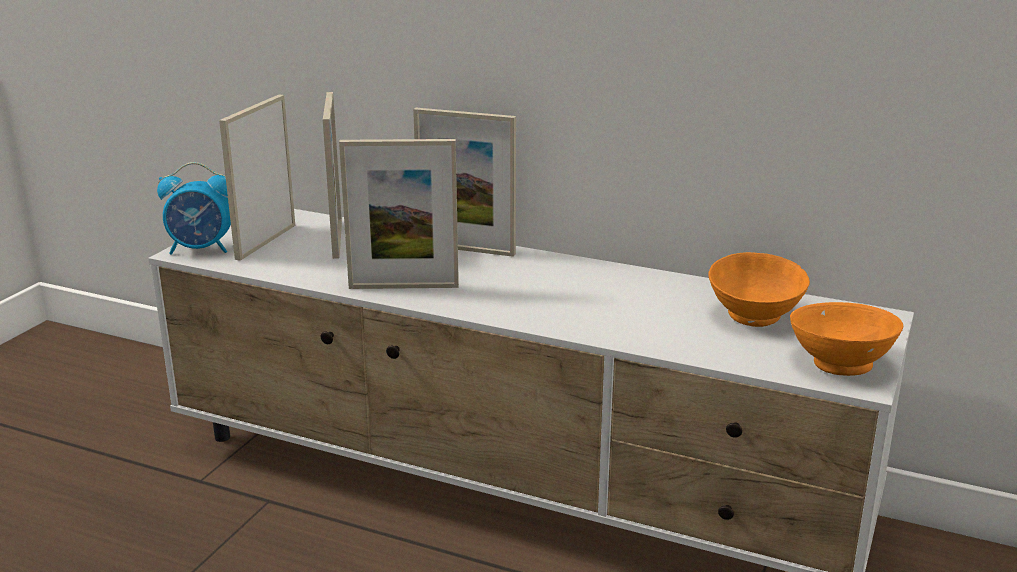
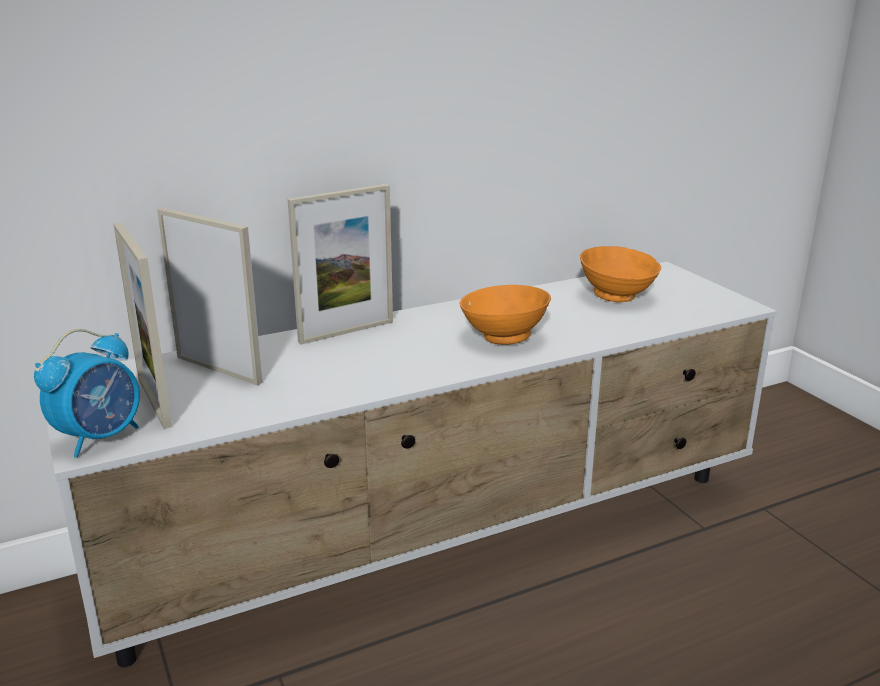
camera: 50 degrees left, 0 degrees up
(403, 286) = (374, 377): picture frame -> none
(840, 364) = (711, 301): orange bowl -> orange bowl (503, 336)

